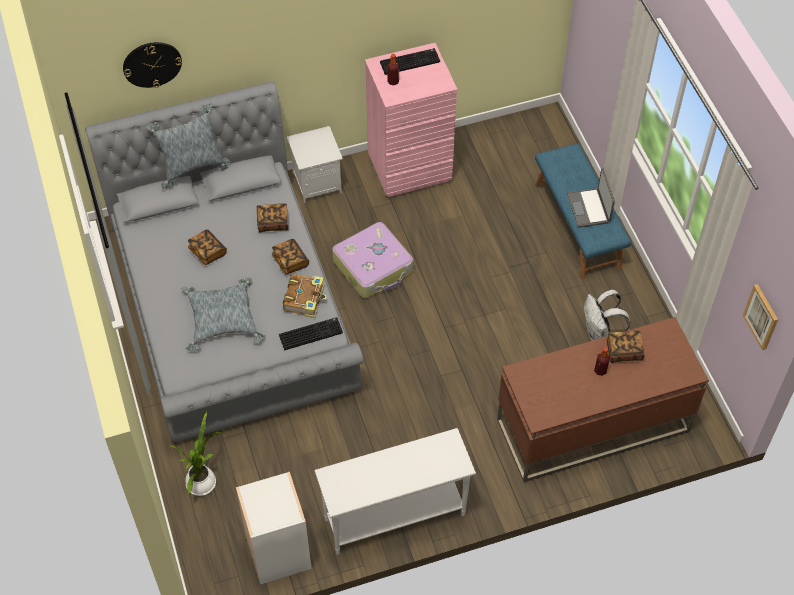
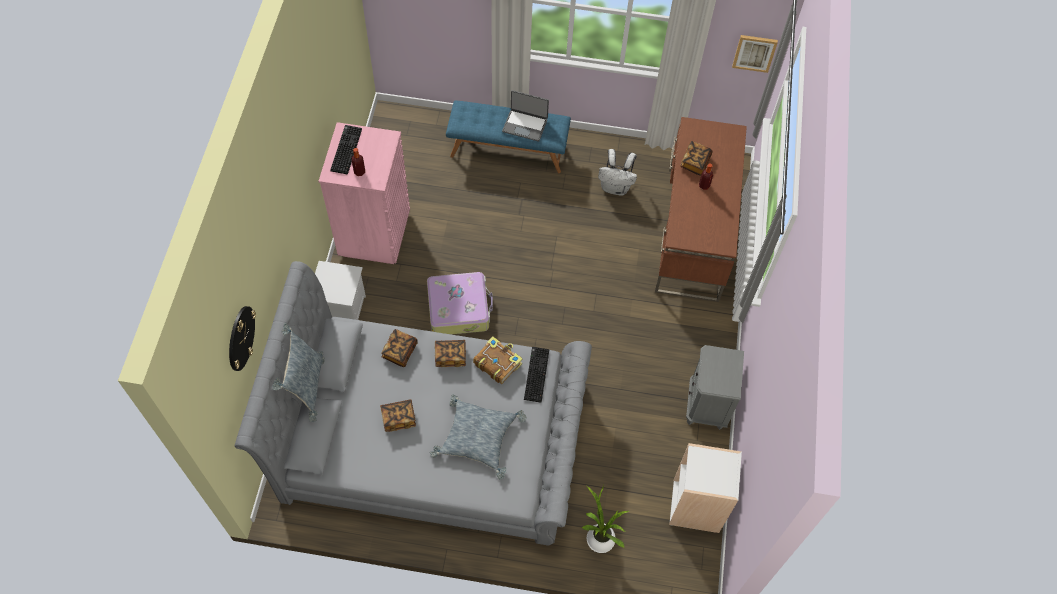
camera: 65 degrees left, 5 degrees up
(394, 518) = (706, 405): white console table -> grey nightstand

